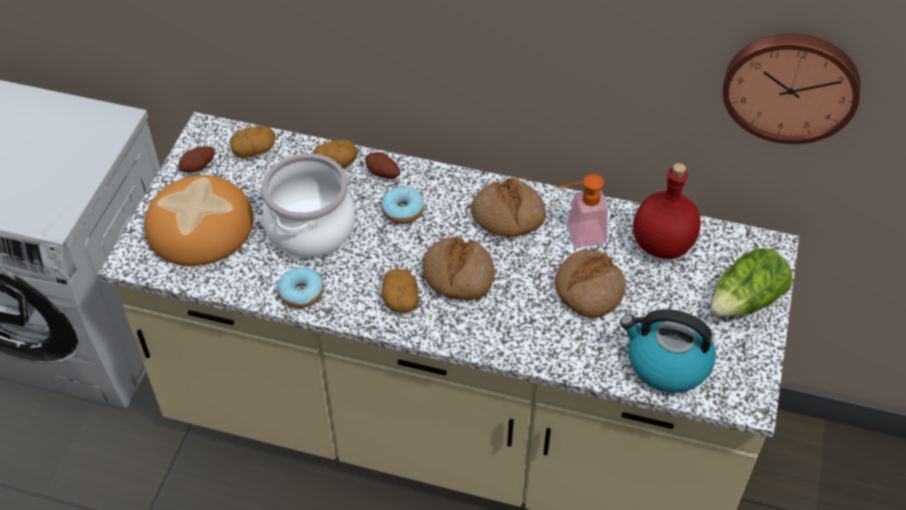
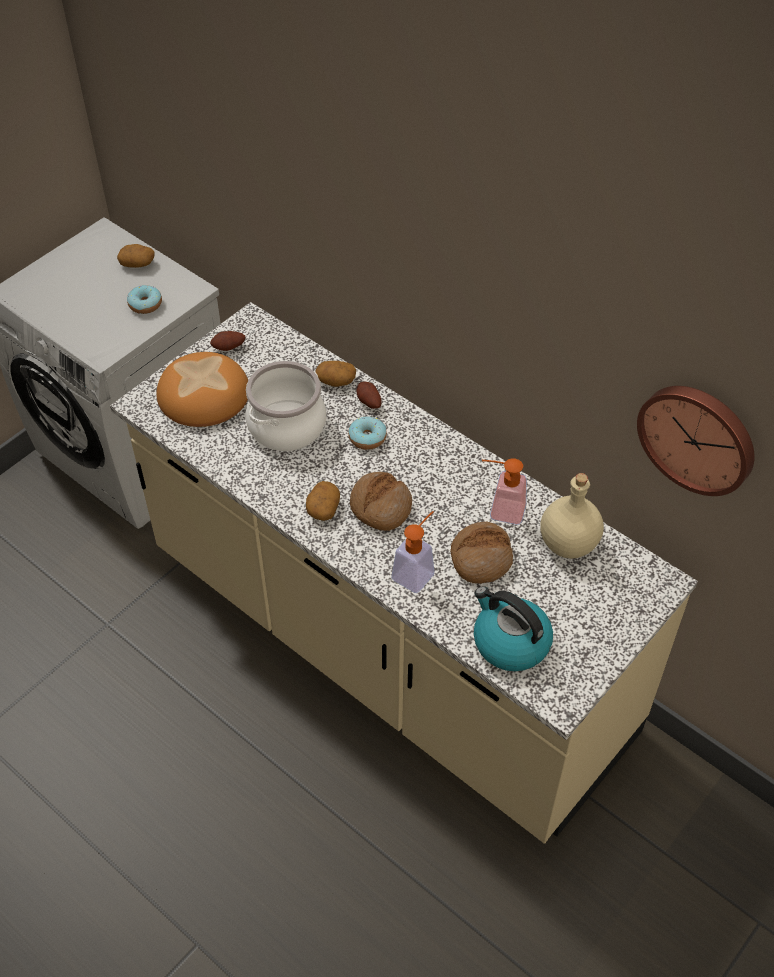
camera: 25 degrees right, 0 degrees up
(254, 150) = (279, 348): potato -> potato (138, 263)
(301, 293) = (250, 475): donut -> donut (145, 304)
(508, 216) = (450, 473): bread -> none
(534, 328) = (417, 572): none -> soap dispenser
(663, 245) = (568, 544): red bottle -> beige bottle
(745, 301) = (612, 618): lettuce -> none

